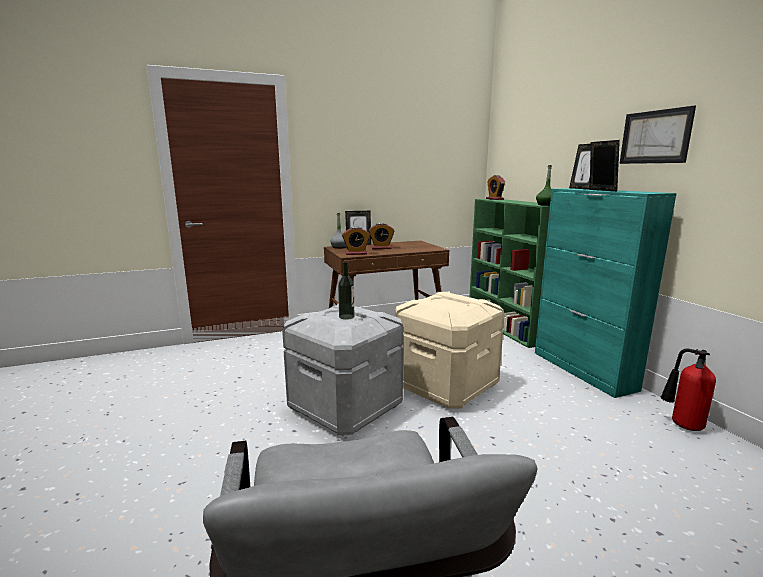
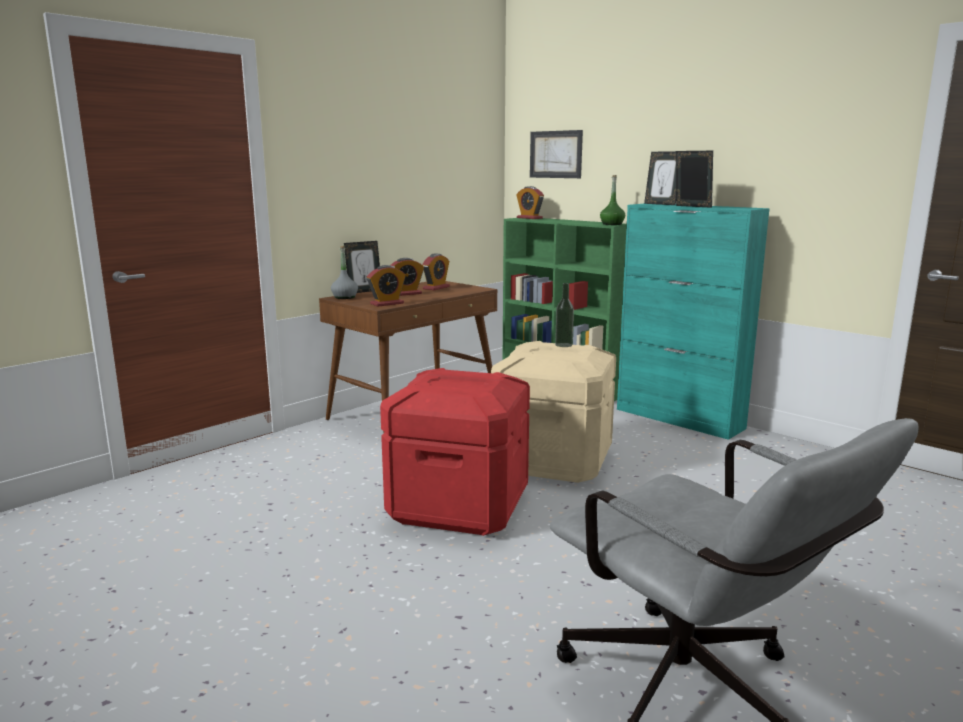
camera: 25 degrees left, 0 degrees up
(344, 407) = (458, 506): grey storage box -> red storage box
(346, 317) = (463, 383): bottle -> bottle (563, 345)
(408, 245) = (436, 288): none -> alarm clock
(655, 137) = (738, 147): picture -> picture (556, 154)
(681, 425) = (800, 452): fire extinguisher -> none

